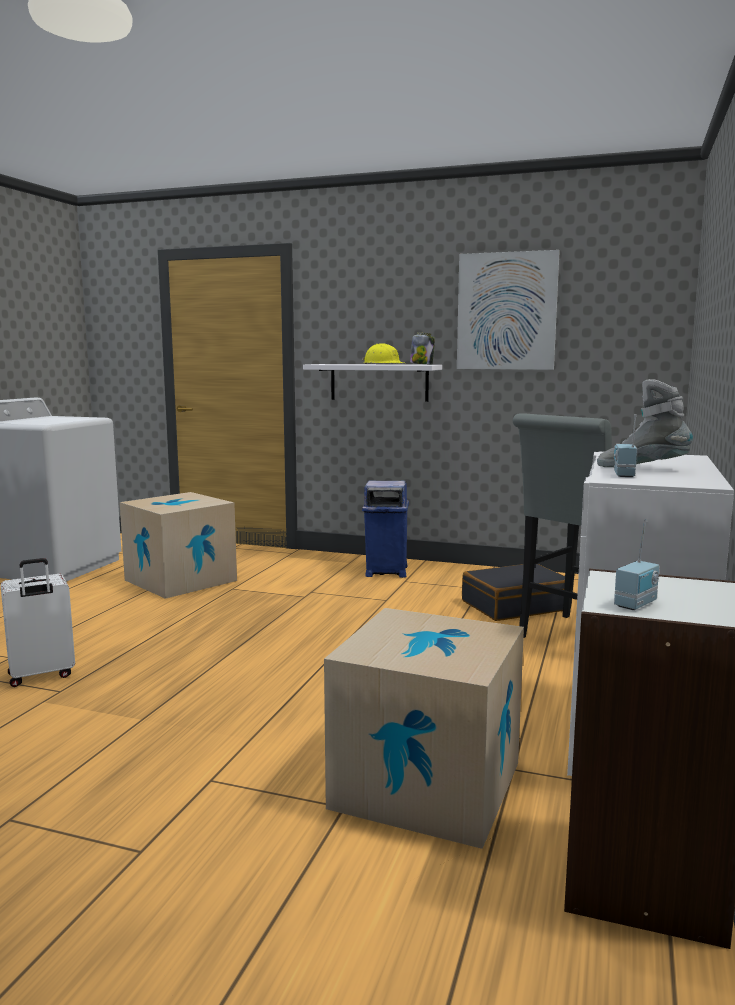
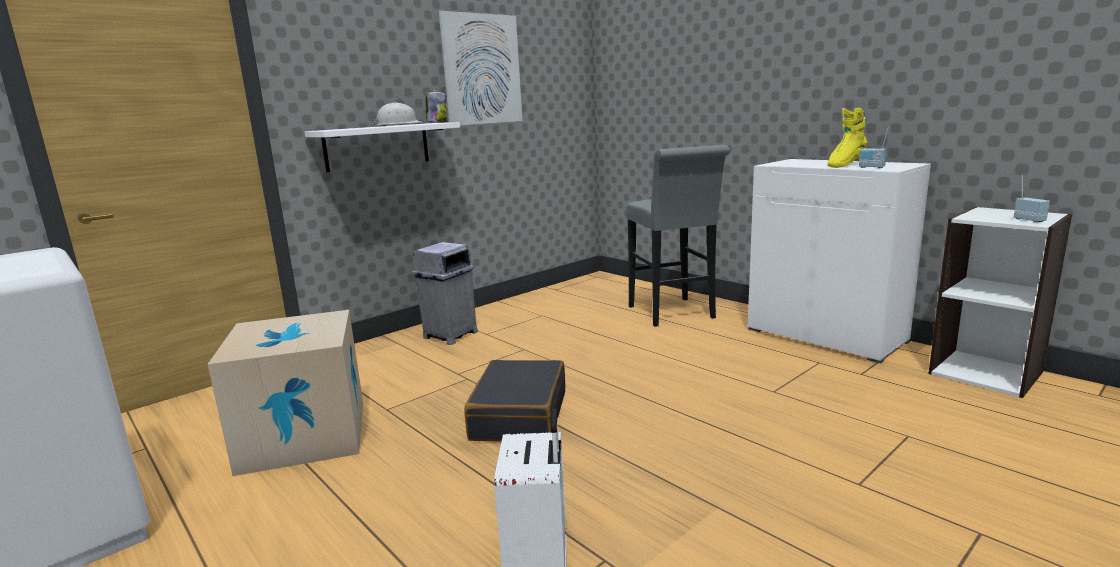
camera: 60 degrees left, 5 degrees up
(383, 364) = (399, 125): yellow hard hat -> white hard hat
(385, 571) = (449, 335): blue trash can -> grey trash can
(427, 785) = (879, 402): cardboard box -> none
(515, 605) = (592, 314): black suitcase -> black suitcase (519, 415)
(642, 468) = (845, 165): grey boot -> yellow boot

